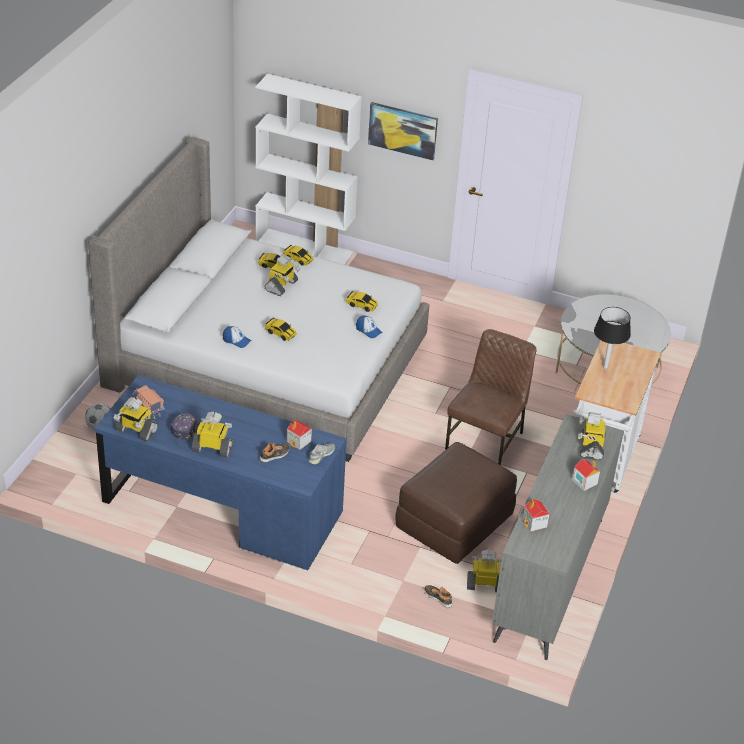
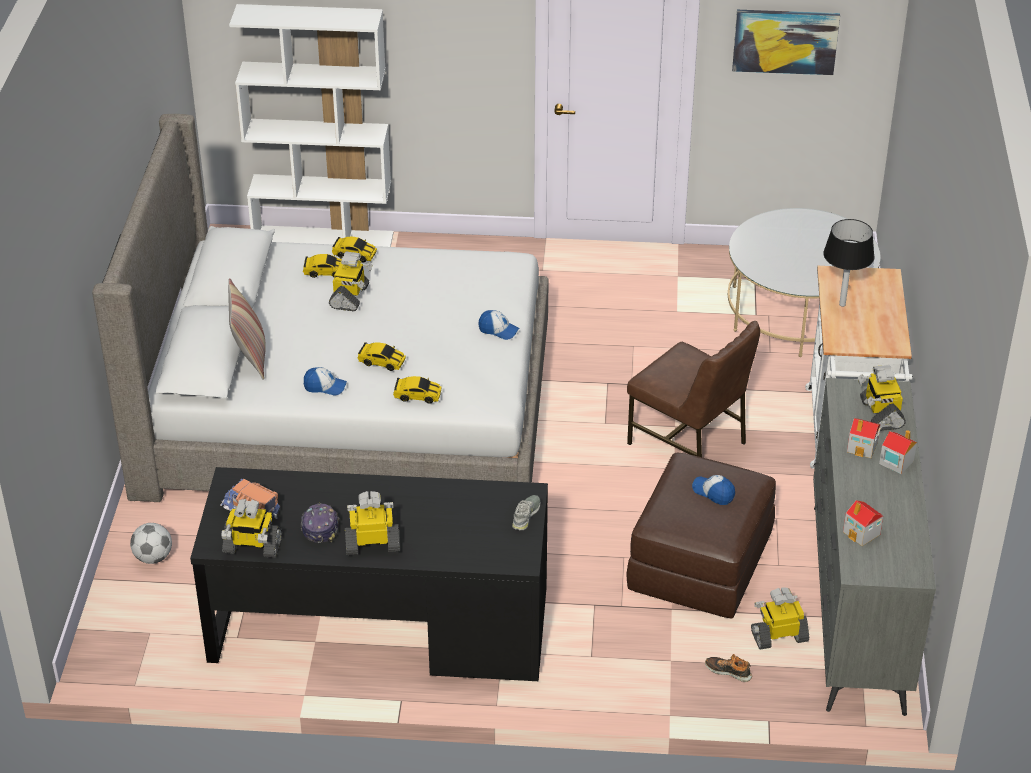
camera: 15 degrees left, 0 degrees up
(198, 309) = (250, 356): none -> pillow
(222, 507) = (379, 625): blue desk -> black desk
(275, 455) = (463, 531): shoe -> none
(299, 441) = (486, 504): toy house -> toy house (862, 447)
(361, 305) = (472, 298): toy car -> toy car (417, 396)
(403, 130) = (448, 45): picture -> picture (785, 41)
(467, 474) = (713, 492): none -> cap
(486, 440) = (689, 443): brown chair -> brown chair turned 120 degrees clockwise

